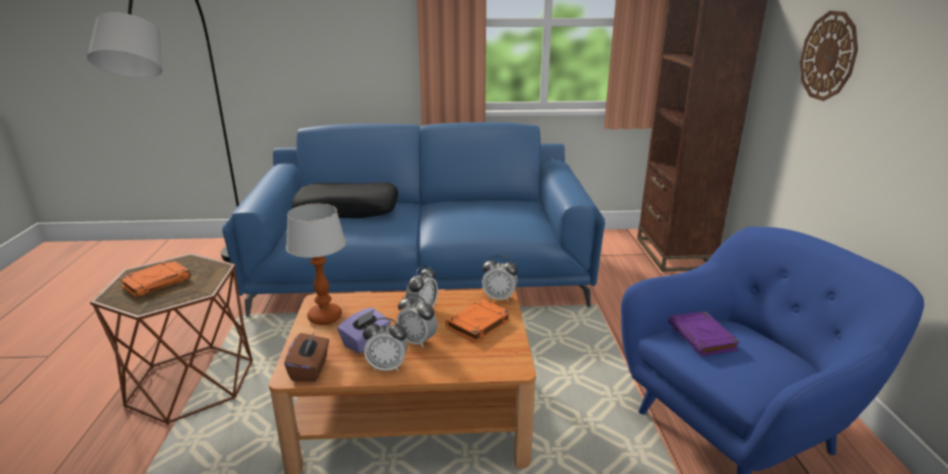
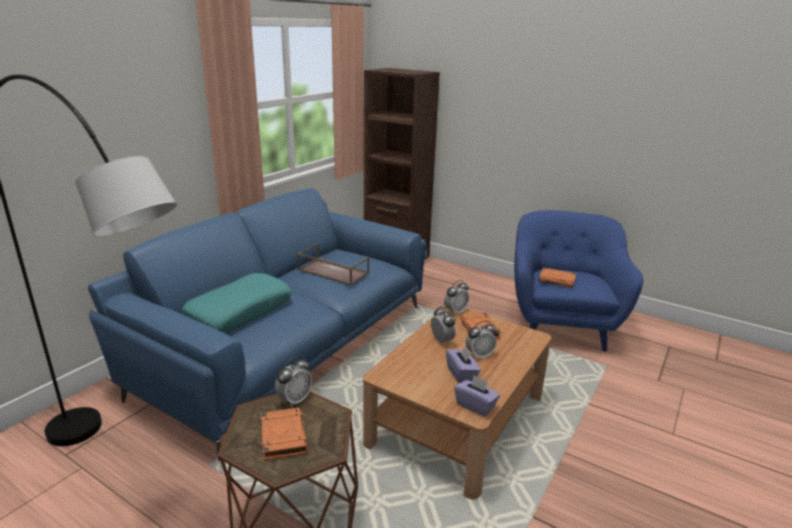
camera: 55 degrees left, 0 degrees up
(310, 369) = (475, 405): brown tissue box -> purple tissue box
(325, 317) = (408, 380): table lamp -> none
(347, 210) = (240, 312): black pillow -> turquoise pillow
(387, 366) = (499, 375): alarm clock -> alarm clock (294, 400)
(471, 212) = (332, 271): none -> brown tray
(702, 337) = (557, 280): purple book -> orange book
(828, 56) = (505, 111): wall clock -> none

